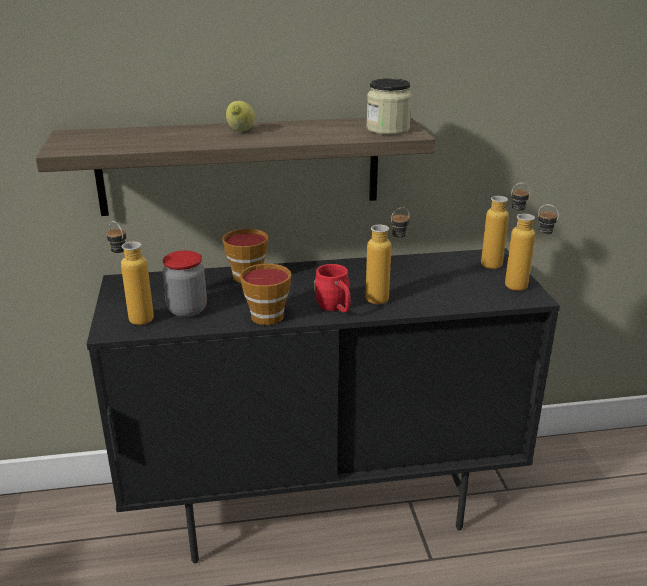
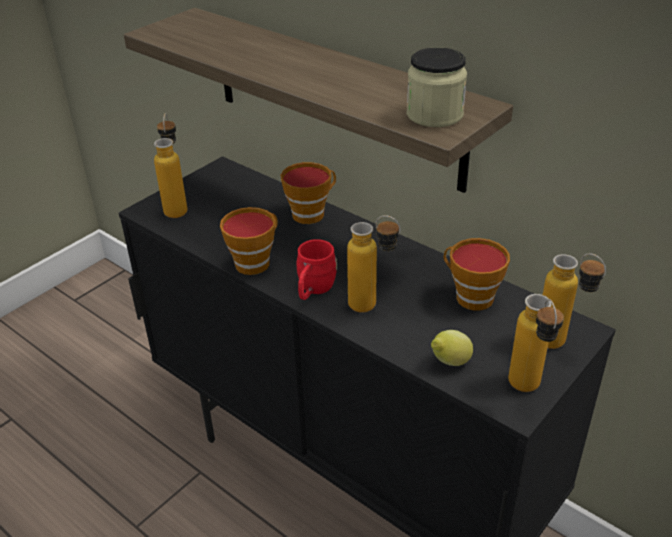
camera: 50 degrees right, 10 degrees up
(187, 310) = (215, 222): jar -> none
(240, 132) = (303, 63): lemon -> lemon (449, 363)
(421, 267) = (470, 296): none -> cup

